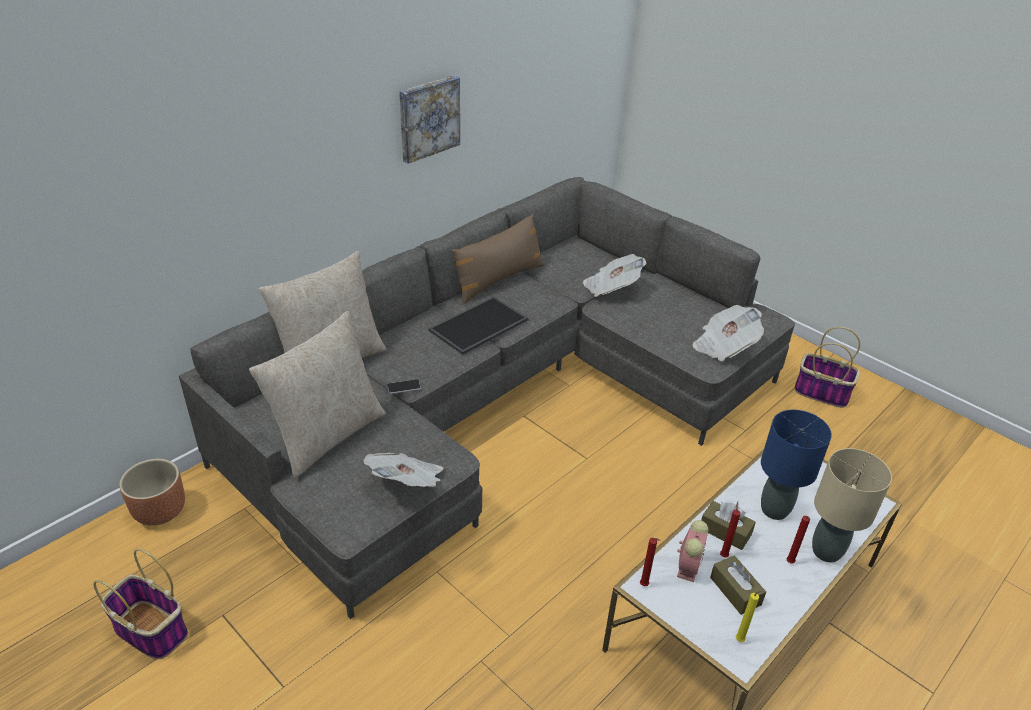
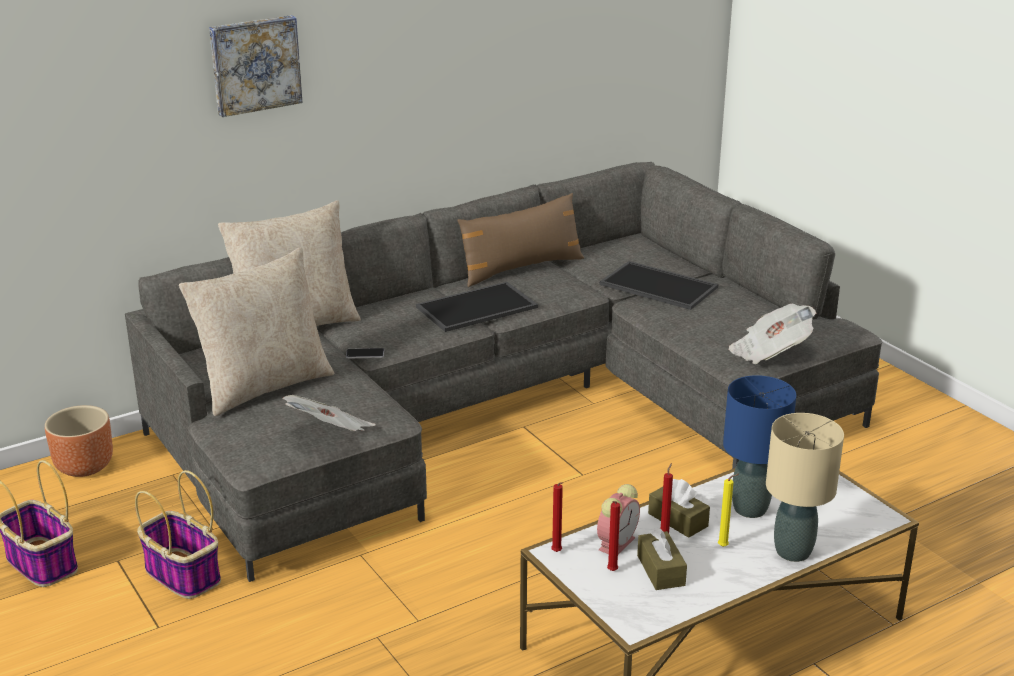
camera: 15 degrees right, 10 degrees down
(428, 118) = (442, 65): picture -> picture (254, 64)
(611, 288) = (656, 286): newspaper -> tray
(741, 640) = (644, 610): yellow candle -> yellow candle (724, 546)
(790, 563) = (741, 556): red candle -> red candle (611, 572)
(820, 393) = (924, 443): basket -> basket (181, 574)

